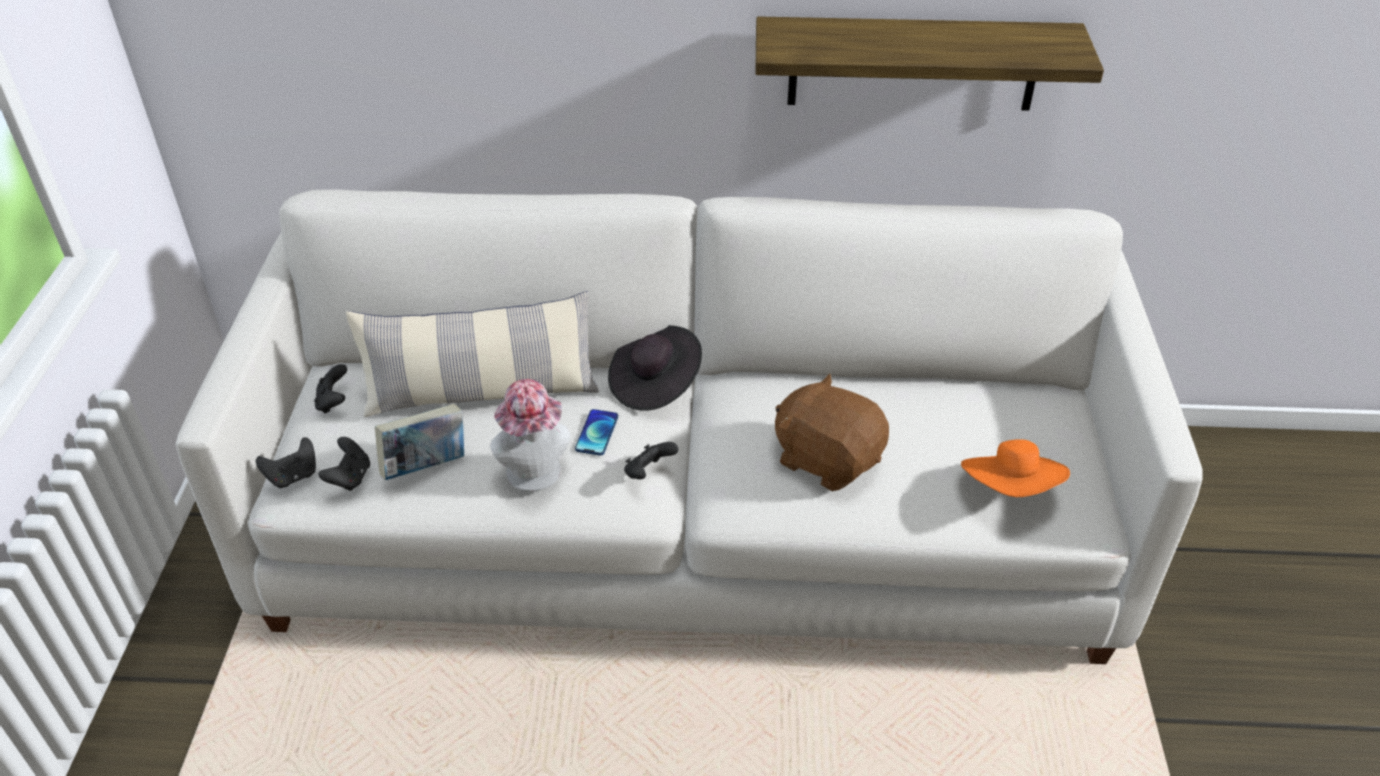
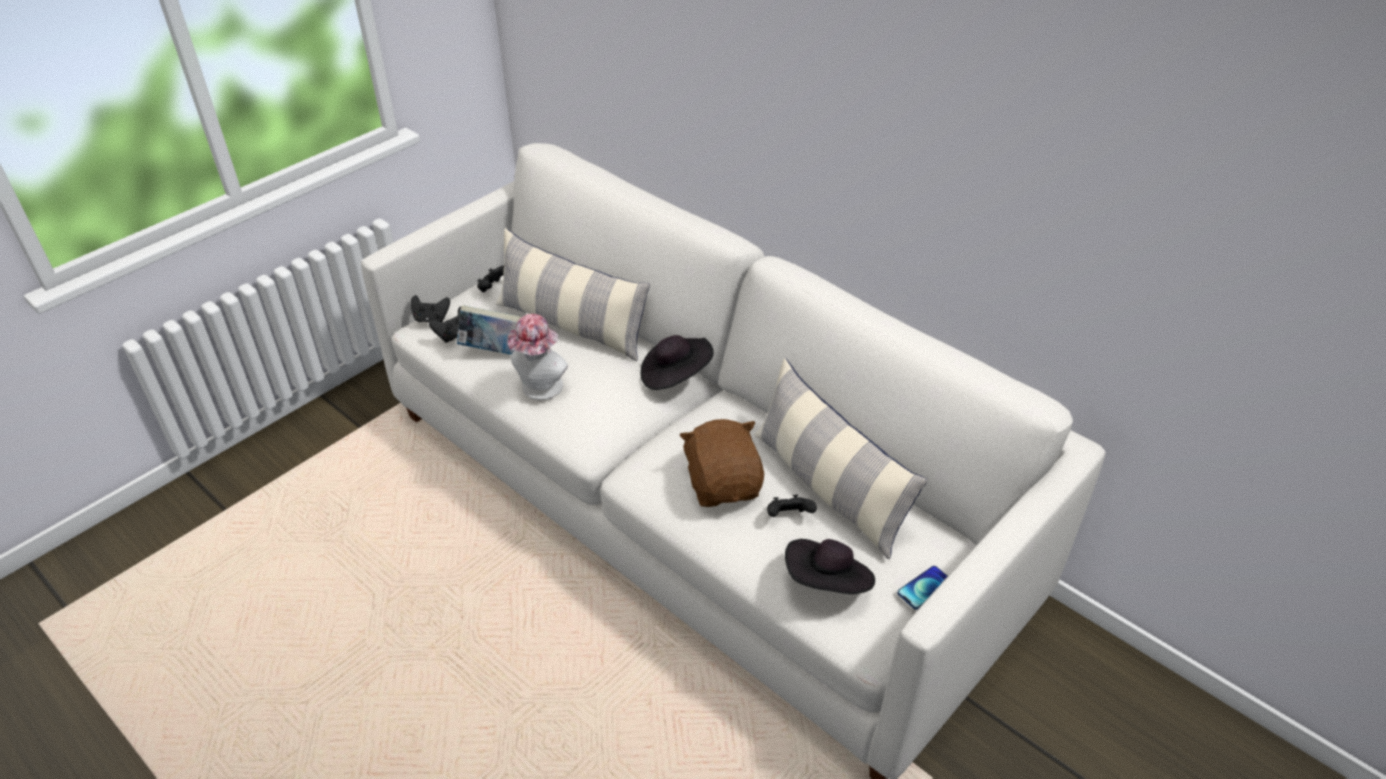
camera: 40 degrees right, 0 degrees up
(597, 433) = (603, 385): phone -> phone (924, 588)
(648, 473) = (606, 426): black game controller -> black game controller (789, 516)
(912, 407) = (828, 488): none -> pillow
(913, 63) = (956, 211): shelf -> none
(1011, 489) = (828, 583): orange hat -> black hat

